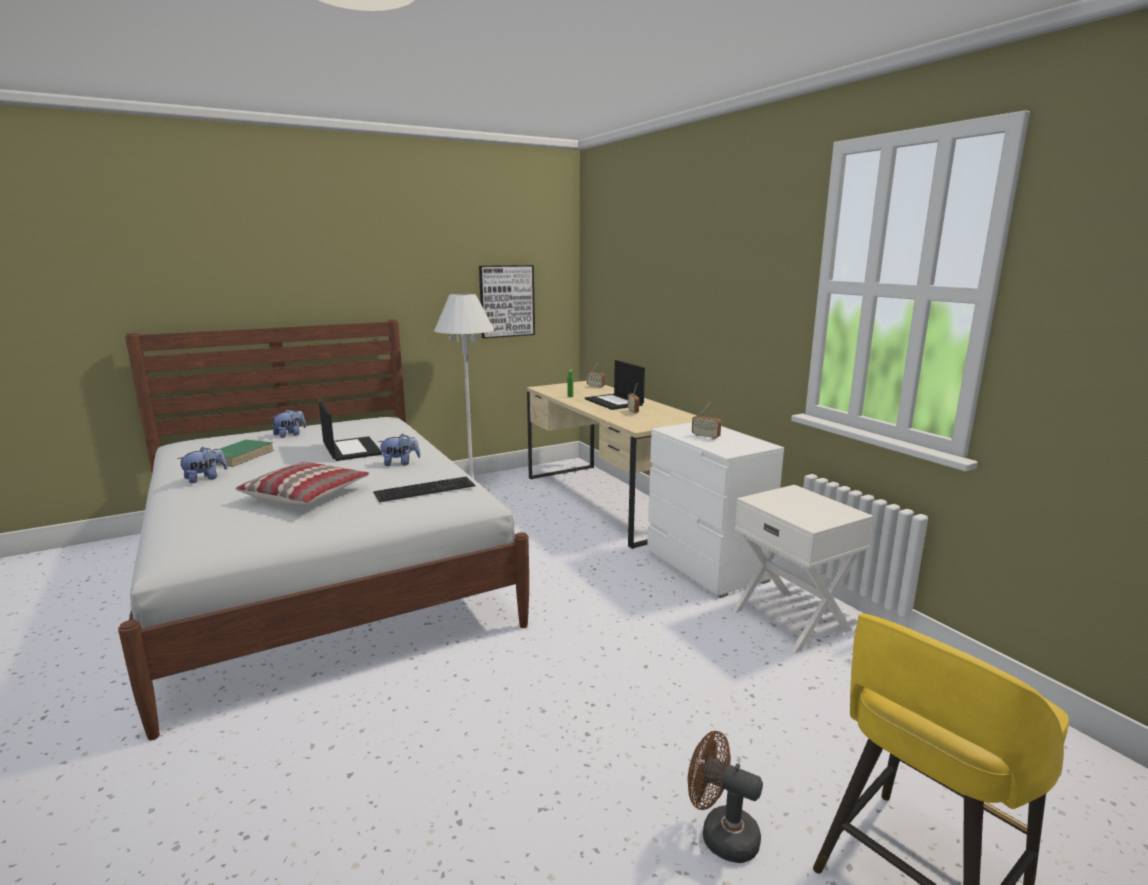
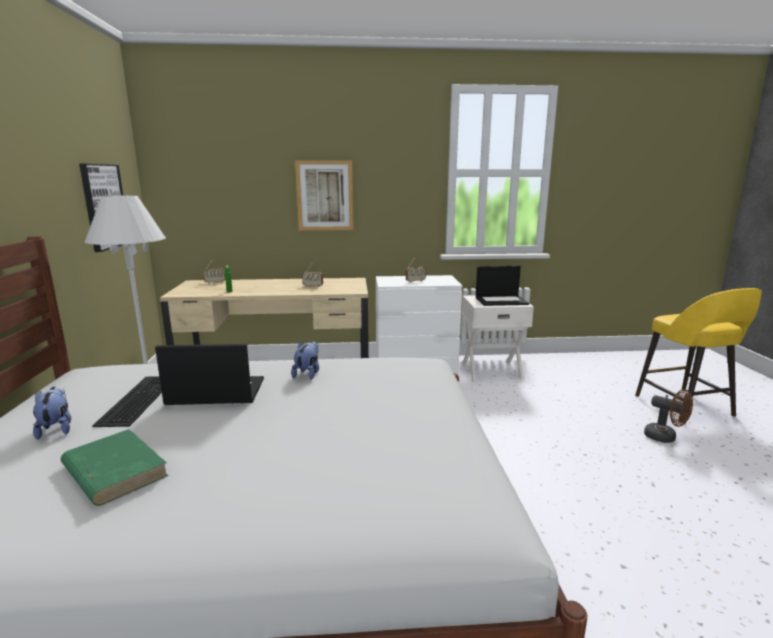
camera: 65 degrees left, 0 degrees up
(205, 478) = (197, 501): plush toy -> none
(306, 495) = (362, 424): pillow -> none
(425, 488) = (396, 371): keyboard -> keyboard (137, 399)
(614, 402) = (275, 285): laptop -> laptop (501, 301)
(689, 306) = (325, 196): none -> picture
(720, 834) = (665, 437): brown fan -> brown fan turned 105 degrees counterclockwise

